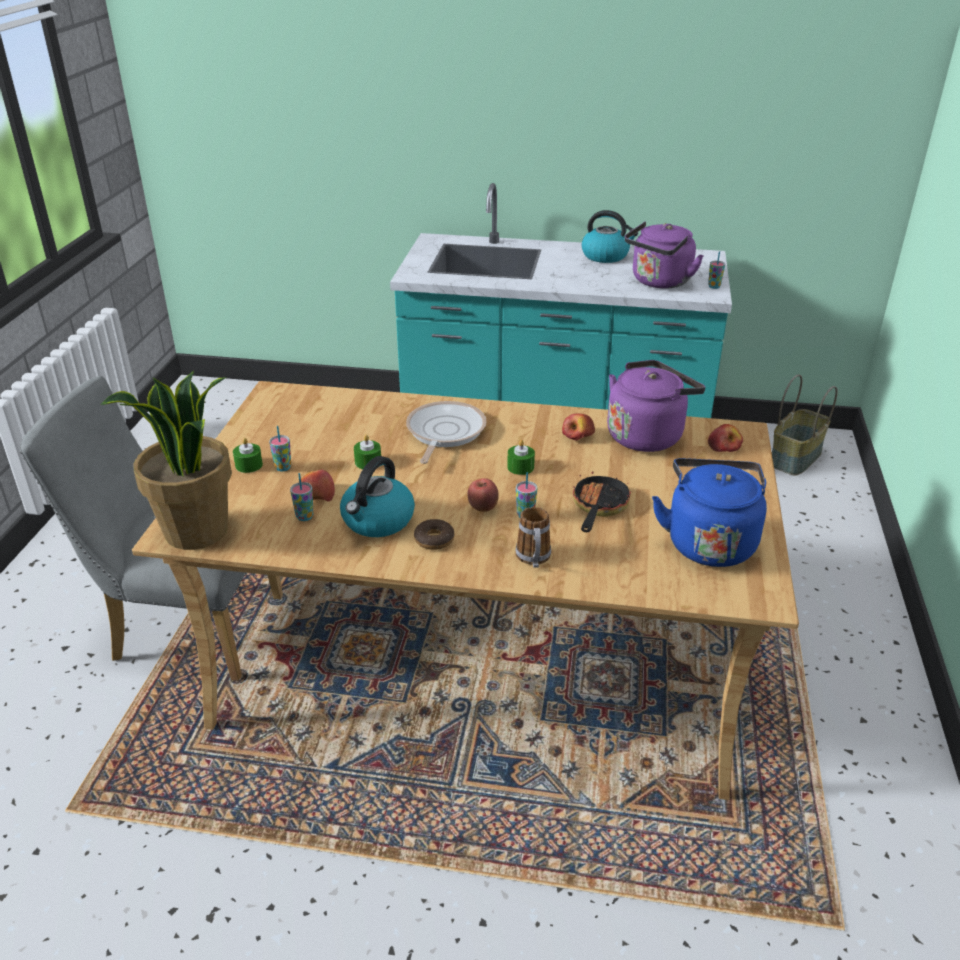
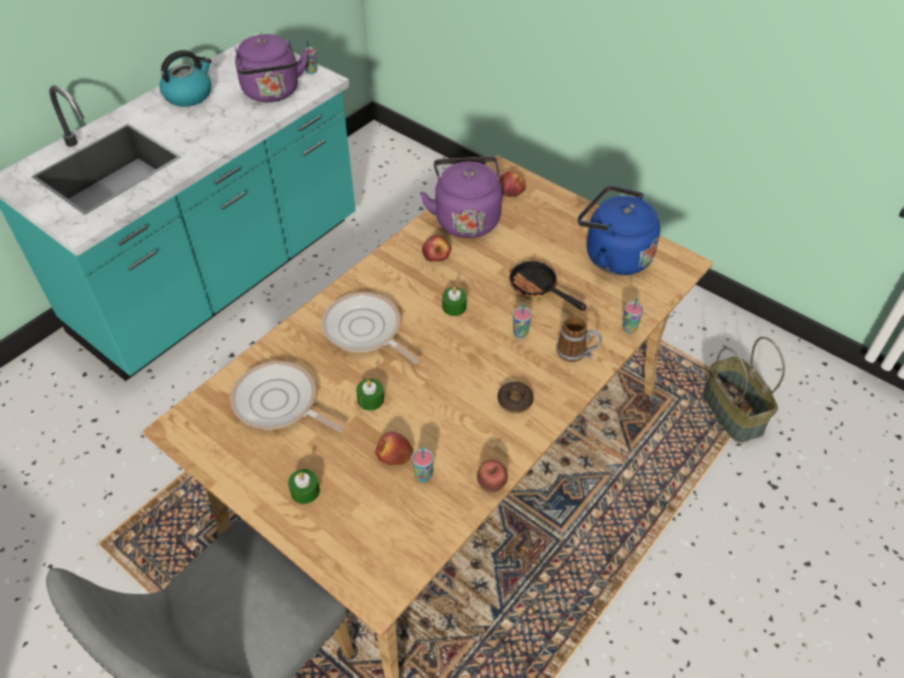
camera: 60 degrees left, 15 degrees up
(196, 532) = (390, 568): potted plant -> none
(283, 467) = (331, 465): cup -> cup (629, 328)
(328, 422) = (279, 403): none -> frying pan
(377, 521) = (465, 427): kettle -> none
(483, 508) = (494, 354): apple -> apple (491, 484)
(796, 459) = (378, 165): basket -> basket (734, 412)

